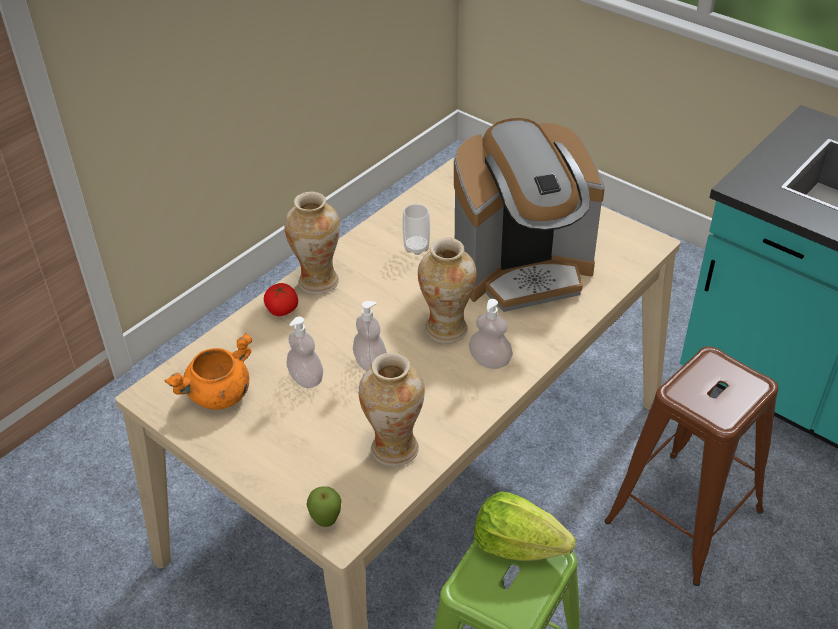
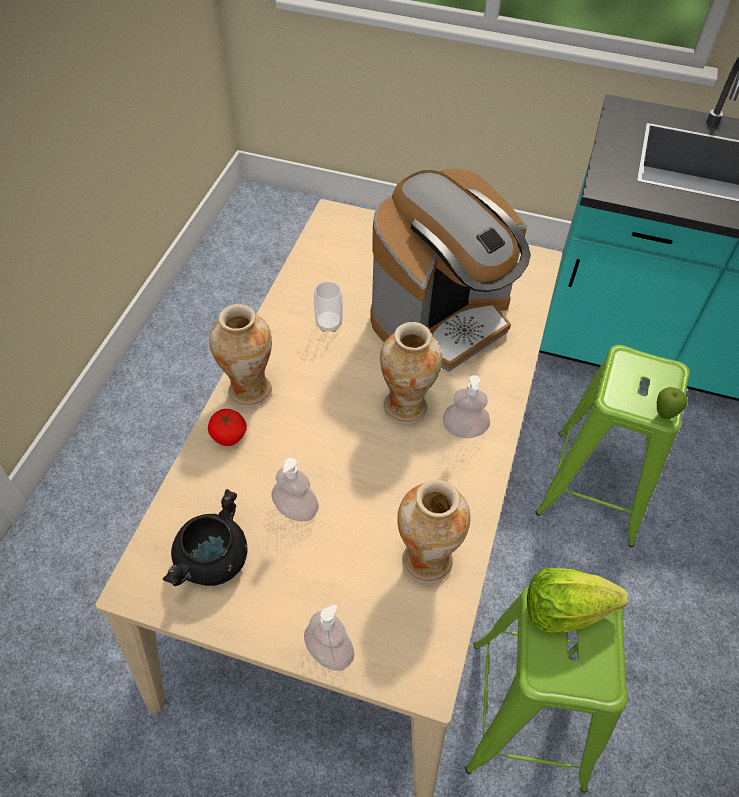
camera: 25 degrees left, 10 degrees up
(218, 395) = (213, 562): orange cooking pot -> black cooking pot
(326, 522) = (404, 673): apple -> apple (663, 415)
(370, 363) = (351, 469): soap dispenser -> soap dispenser (329, 651)
(685, 515) = (594, 485): brown stool -> green stool

